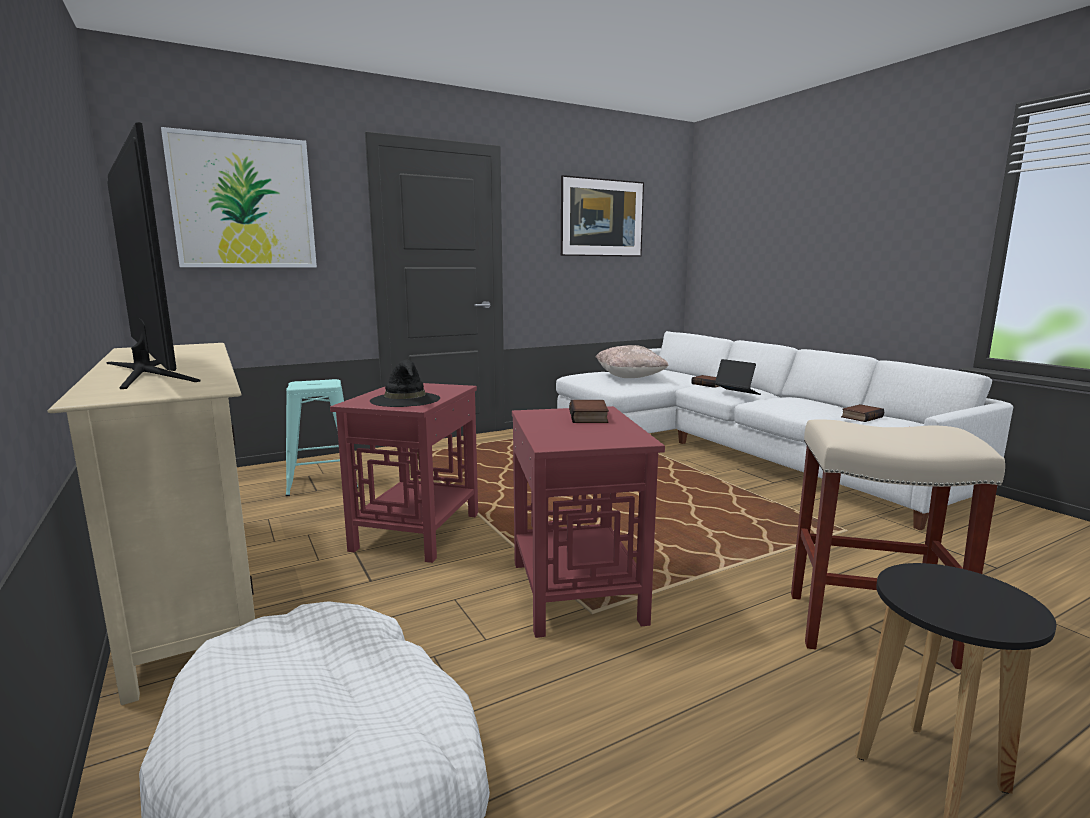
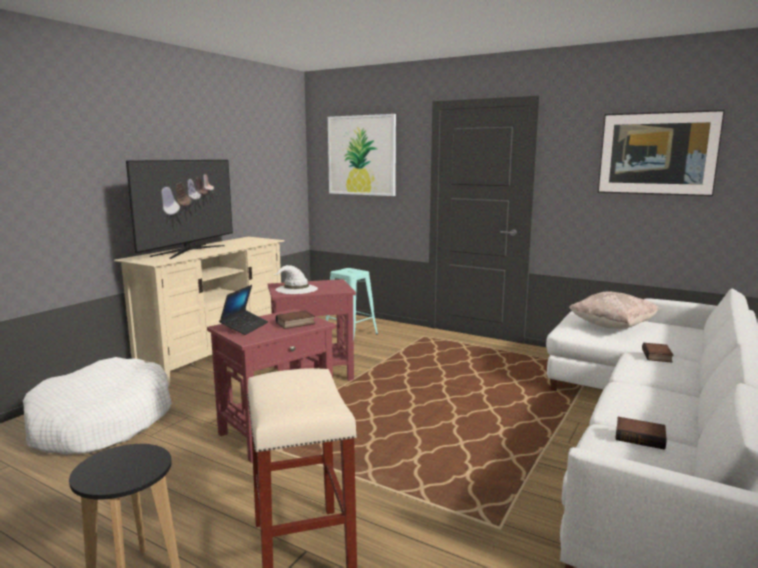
camera: 60 degrees right, 0 degrees up
(406, 400) = (296, 289): black hat -> white hat
(737, 393) = (641, 372): laptop -> laptop (244, 327)

